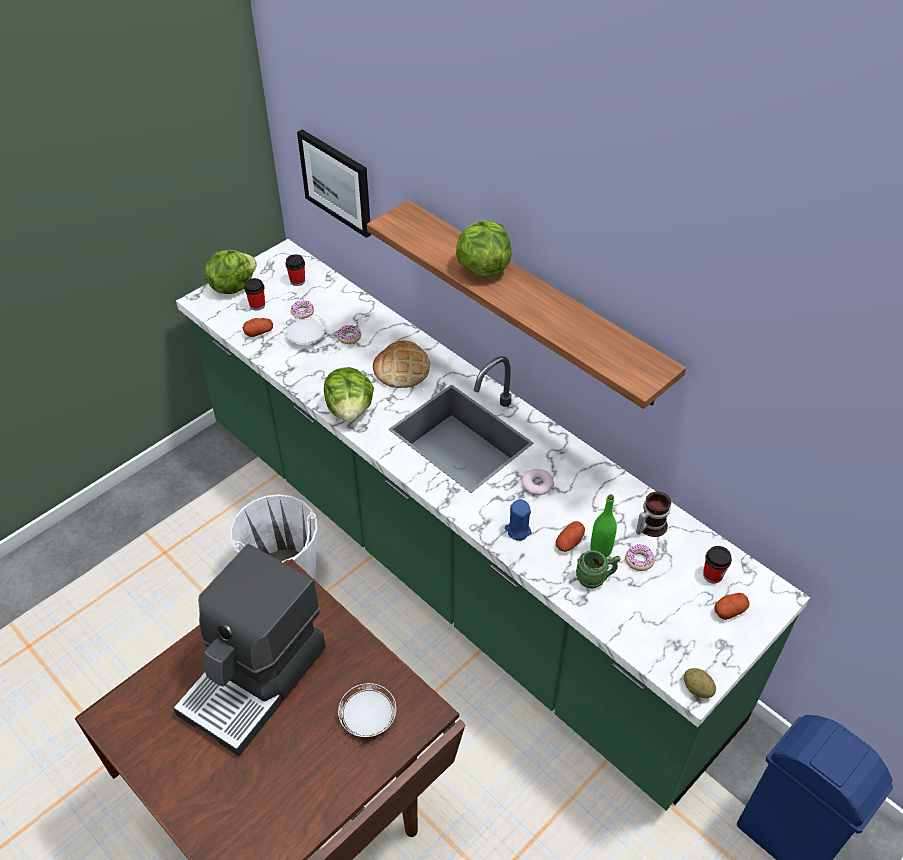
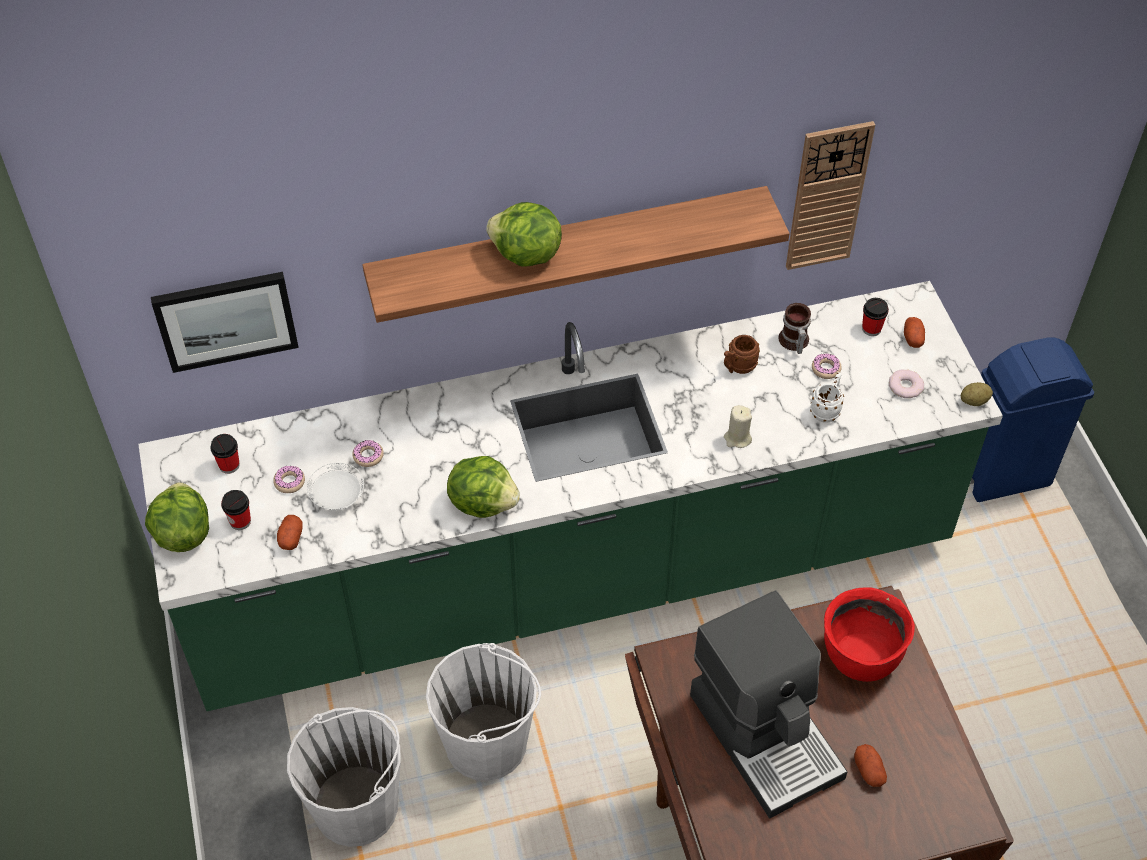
camera: 60 degrees left, 5 degrees up
(200, 532) = (357, 806): none -> white bucket
(368, 718) = (860, 657): white plate -> red cooking pot
(401, 369) = (456, 431): bread -> none
(518, 530) = (737, 438): blue candle -> beige candle
(537, 484) = (692, 396): donut -> donut (905, 386)
(569, 542) = (775, 407): potato -> potato (869, 770)
(590, 501) = (737, 367): none -> brown mug
(595, 579) = (826, 409): green mug -> white mug
(600, 550) = (798, 390): green bottle -> none
(736, 424) = (827, 196): none -> wall clock

